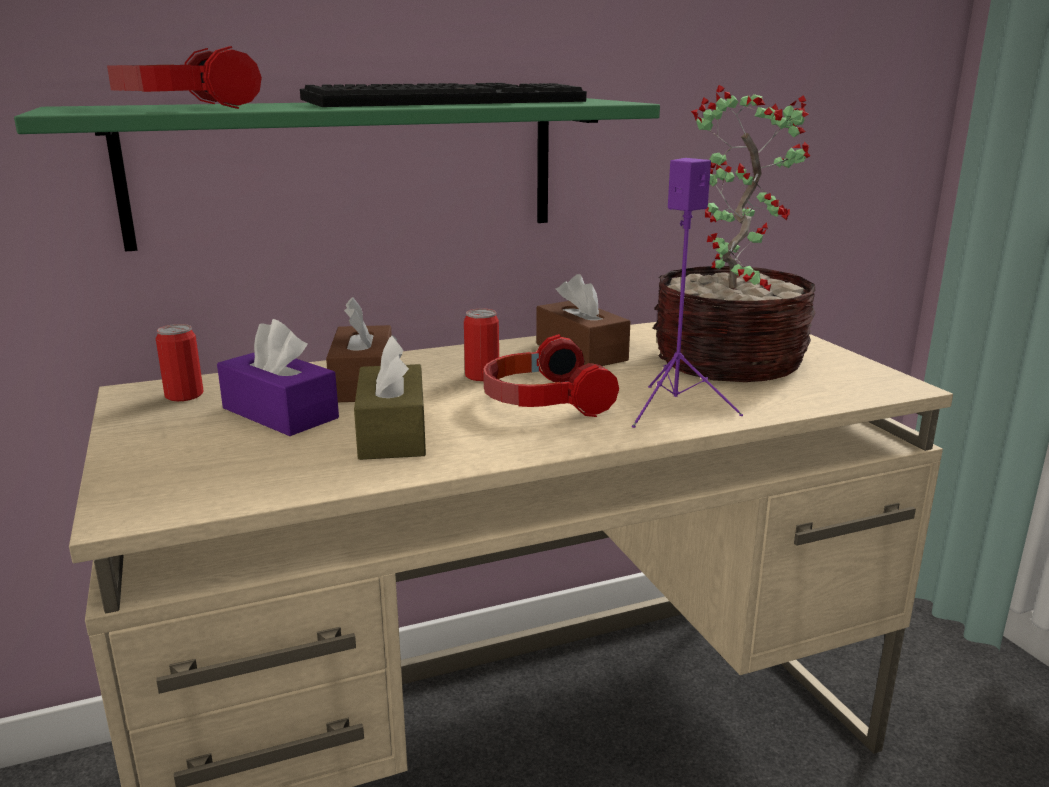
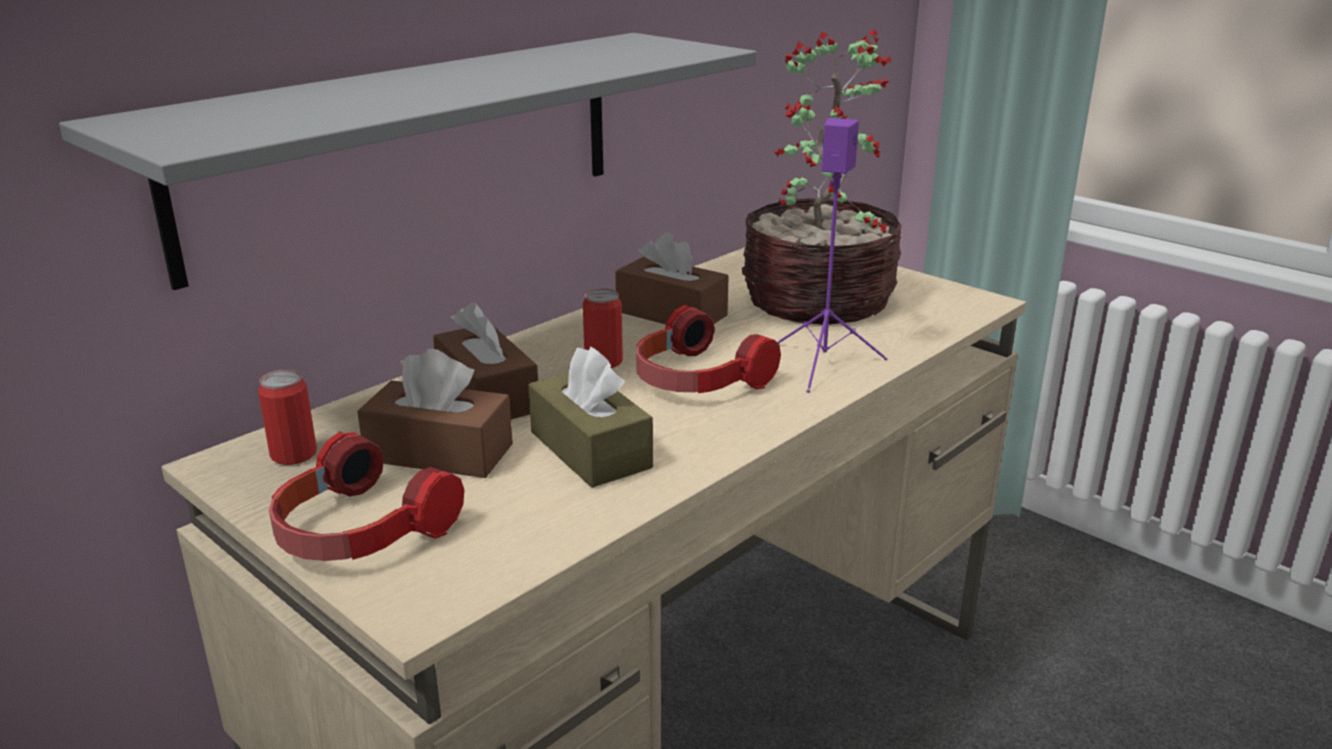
camera: 25 degrees left, 5 degrees up
(184, 107) = (288, 111): headphones -> headphones (358, 532)
(280, 413) = (439, 452): purple tissue box -> brown tissue box
(348, 170) = (410, 147): green shelf -> grey shelf
(448, 102) = (541, 64): keyboard -> none

